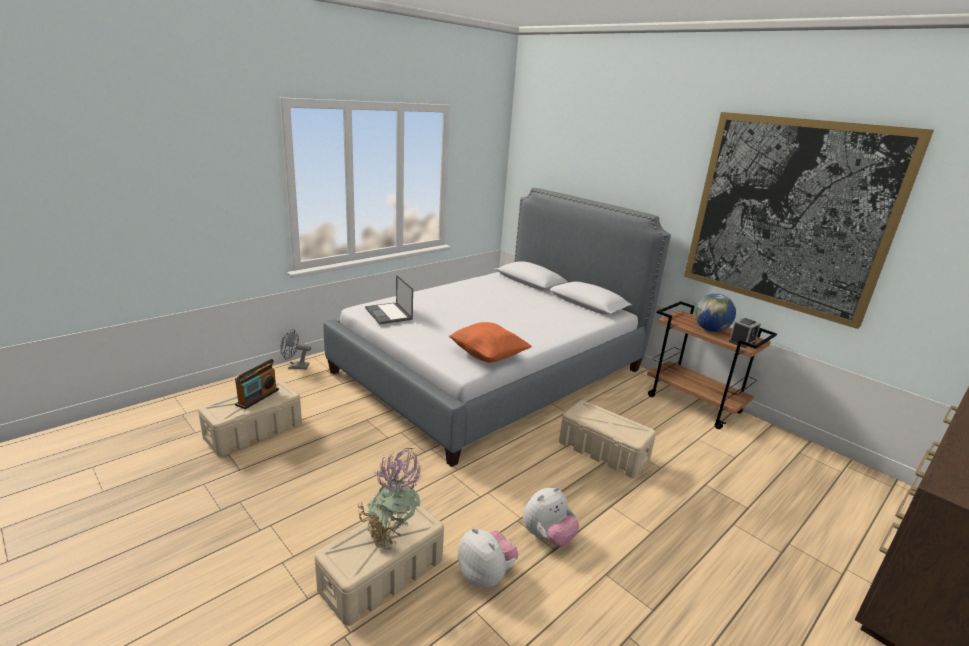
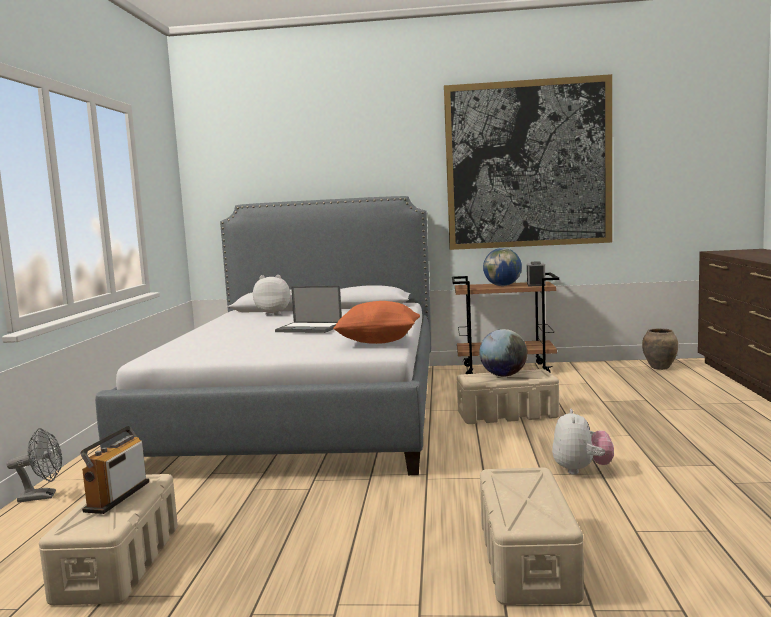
camera: 40 degrees left, 15 degrees down
(257, 397) = (117, 496): radio -> radio turned 150 degrees counterclockwise
(295, 367) = (43, 496): grey fan -> grey fan turned 150 degrees counterclockwise
(389, 314) = (200, 350): laptop -> laptop (310, 328)
(391, 536) = (530, 492): potted plant -> none
(485, 575) = (595, 511): plush toy -> plush toy (274, 313)
(608, 419) = (503, 375): none -> globe
(850, 481) = (660, 367): none -> brown vase

